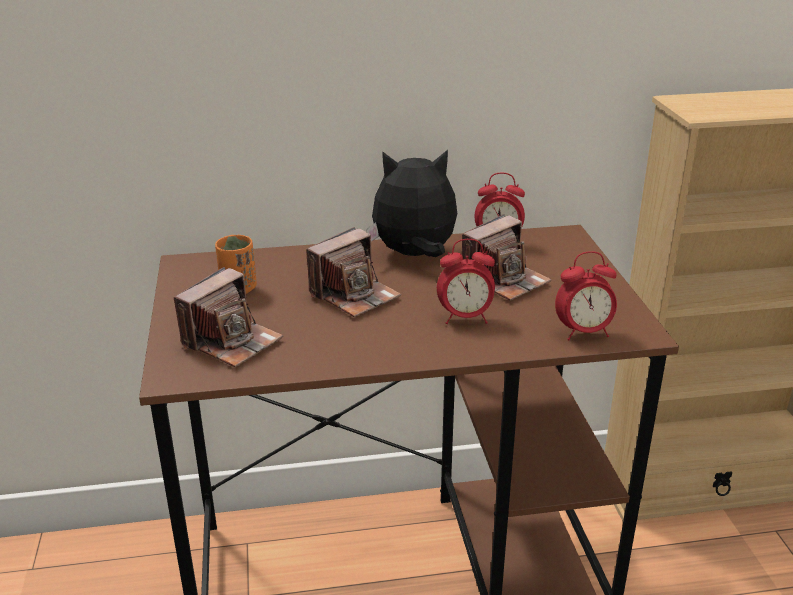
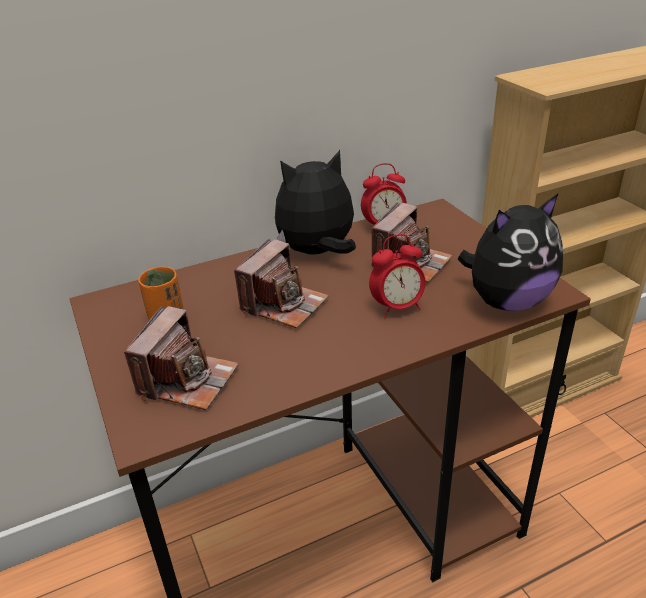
camera: 15 degrees left, 5 degrees up
(583, 332) = (507, 301): alarm clock -> plush toy

